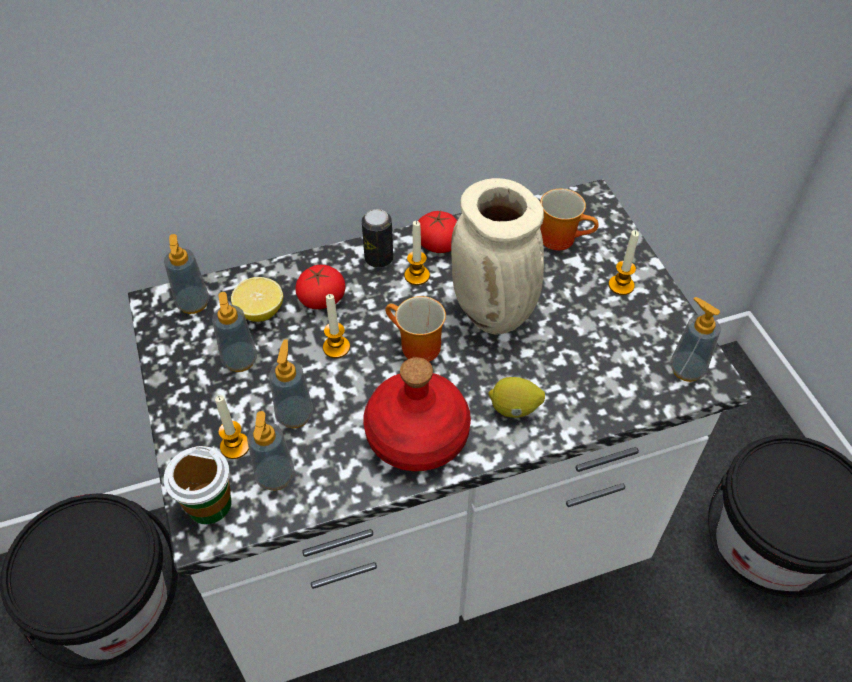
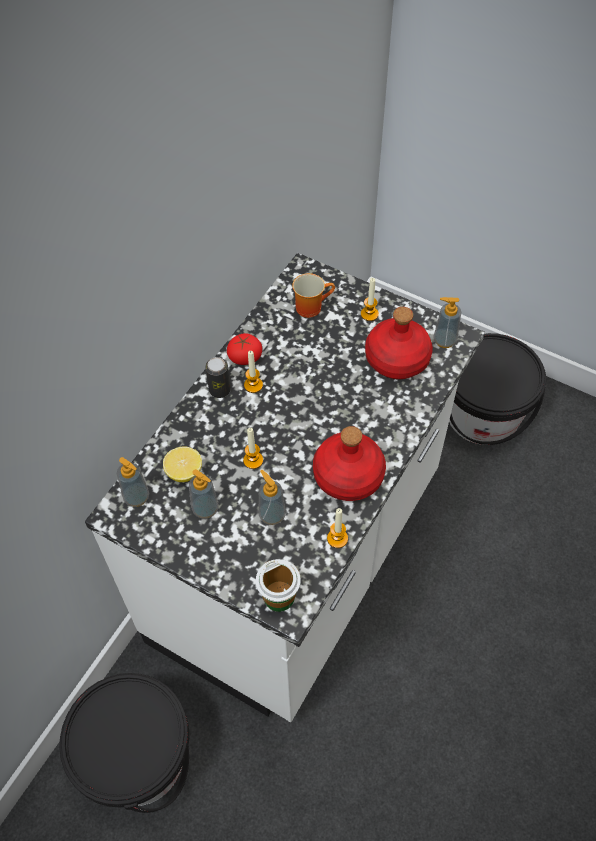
camera: 40 degrees left, 5 degrees up
(235, 446) = (258, 556): candle -> candle (337, 538)
(275, 476) = (298, 554): soap dispenser -> none
(321, 298) = (212, 438): tomato -> none
(415, 348) = (297, 428): mug -> none
(494, 315) = (320, 378): beige vase -> none
(514, 409) = (382, 424): lemon -> none
(604, 353) = (397, 360): none -> red bottle

